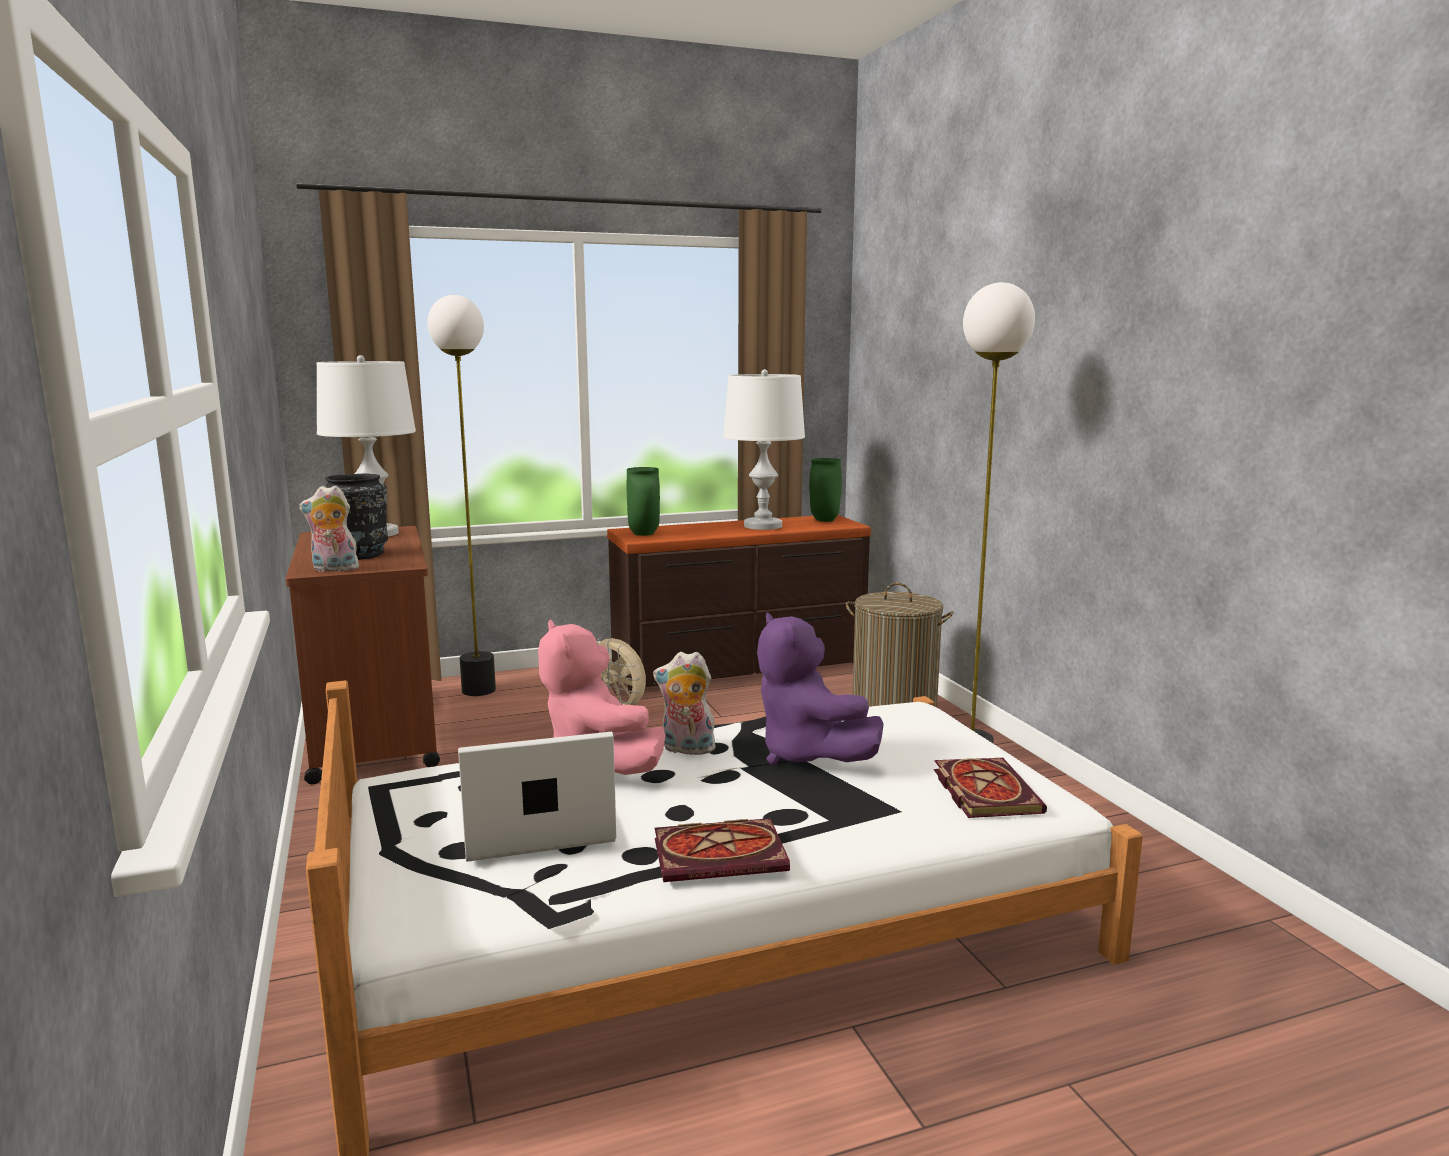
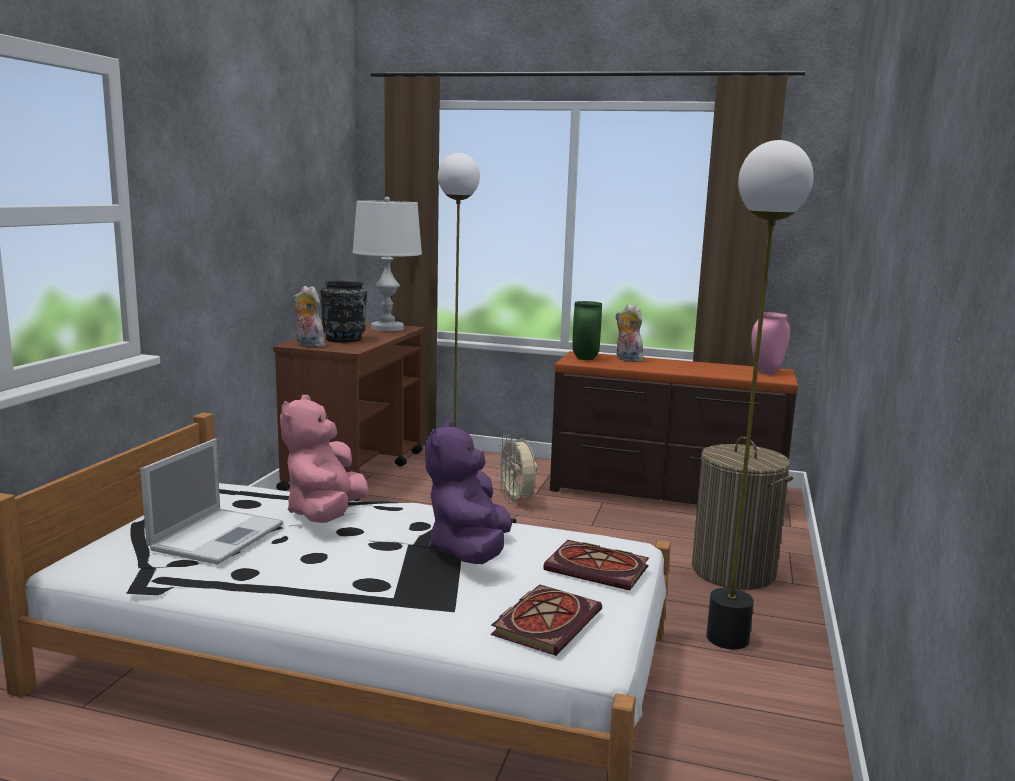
camera: 35 degrees right, 0 degrees up
(534, 828) = (218, 536): laptop -> laptop turned 90 degrees clockwise
(686, 749) = (398, 521): plush toy -> plush toy (627, 360)
(722, 854) = (284, 591): book -> book (599, 569)
(763, 526) = (697, 368): white table lamp -> none
(825, 520) = (767, 373): green vase -> pink vase

